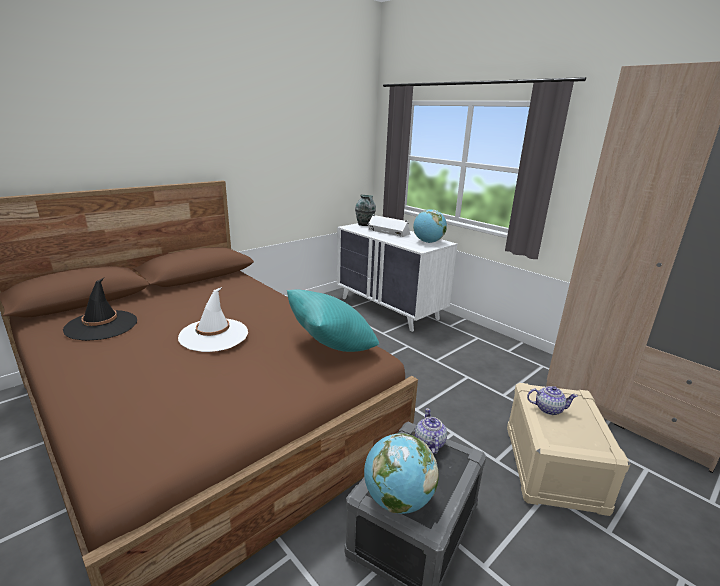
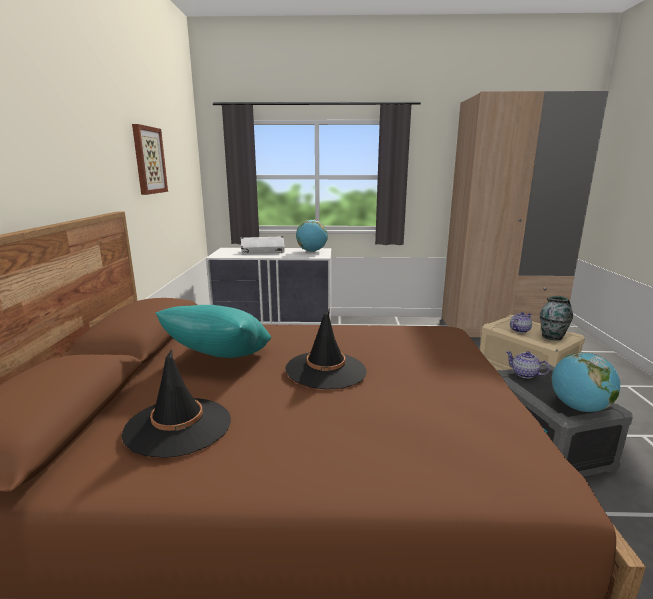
camera: 45 degrees left, 5 degrees down
(214, 335) = (326, 370): white hat -> black hat
(281, 141) = (148, 160): none -> picture
(331, 346) = (416, 337): turquoise pillow -> turquoise pillow (220, 360)
(364, 225) = (225, 251): vase -> vase (552, 337)

